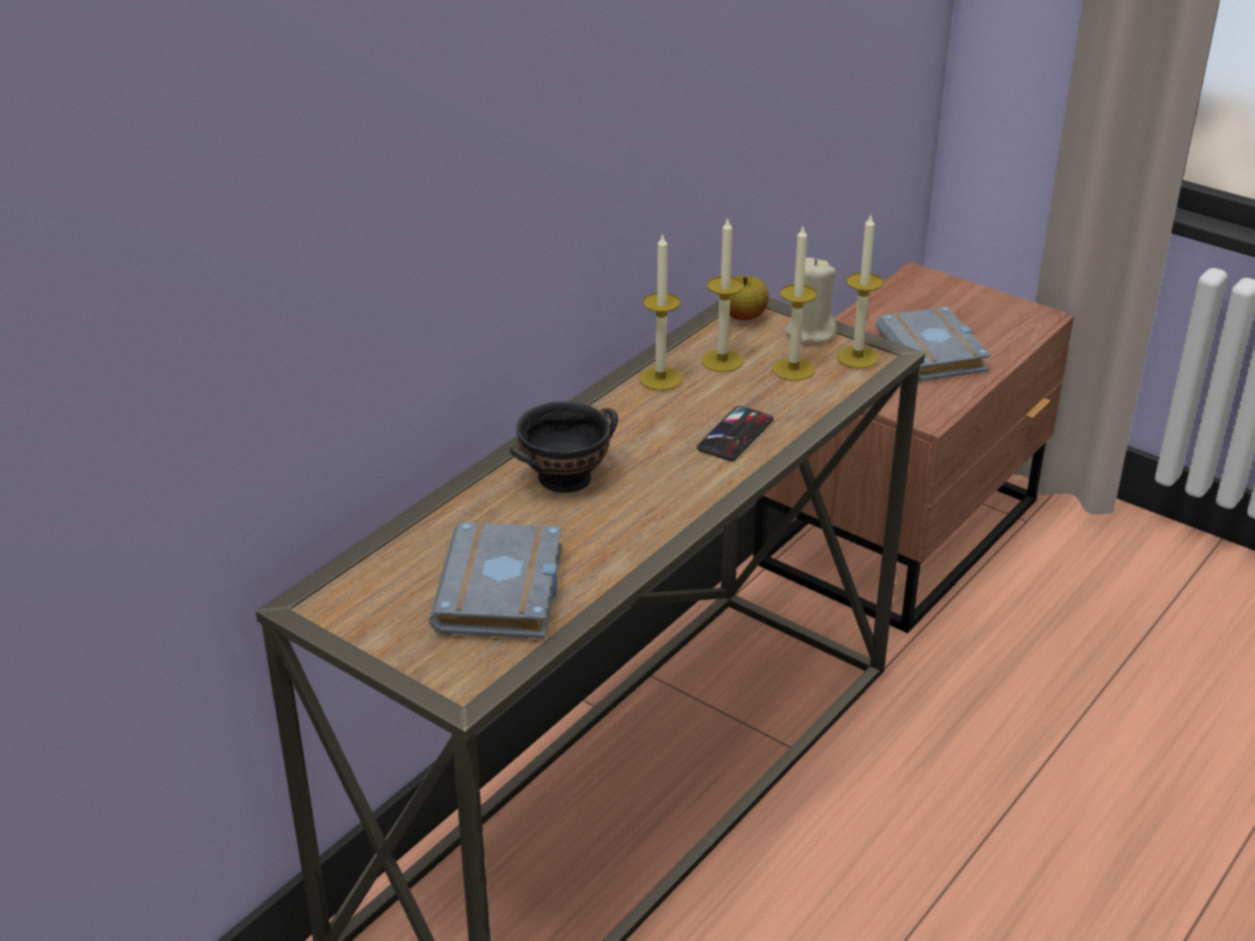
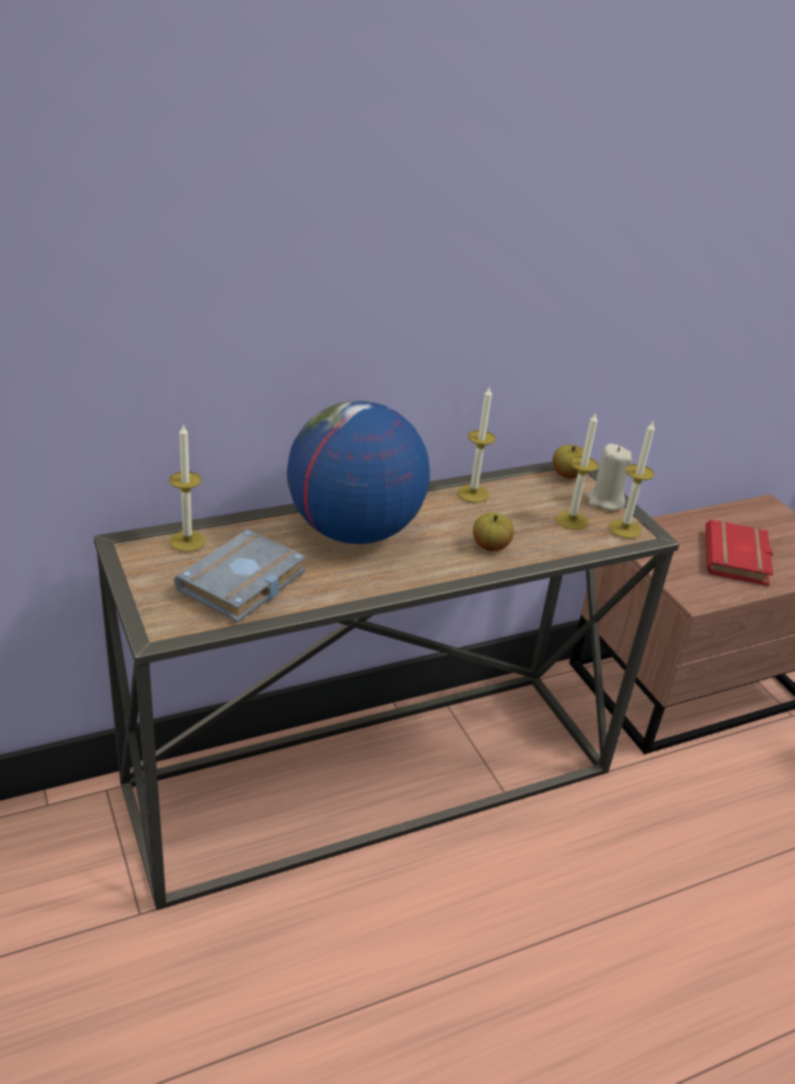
camera: 25 degrees right, 0 degrees up
(567, 478) = (353, 531): black bowl -> globe
(722, 361) = (527, 497): candle -> candle (187, 541)
(735, 434) = (490, 546): phone -> apple
(935, 353) = (738, 560): grey book -> red book

